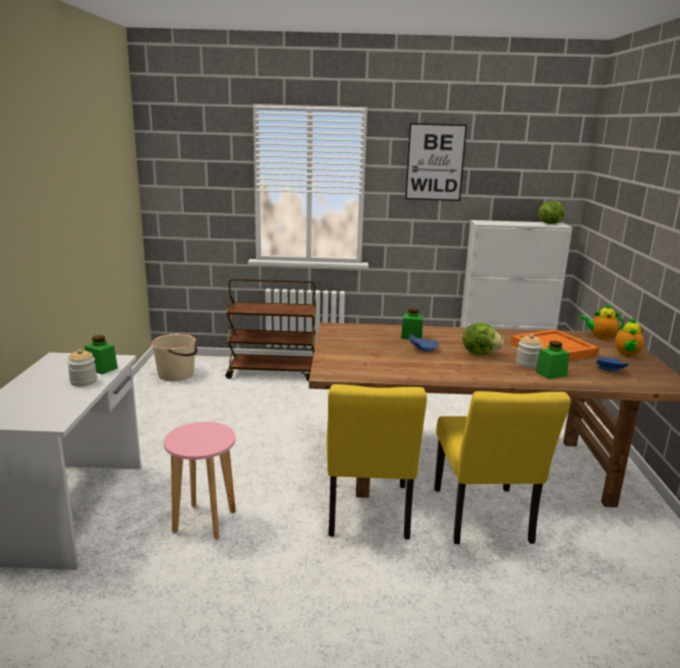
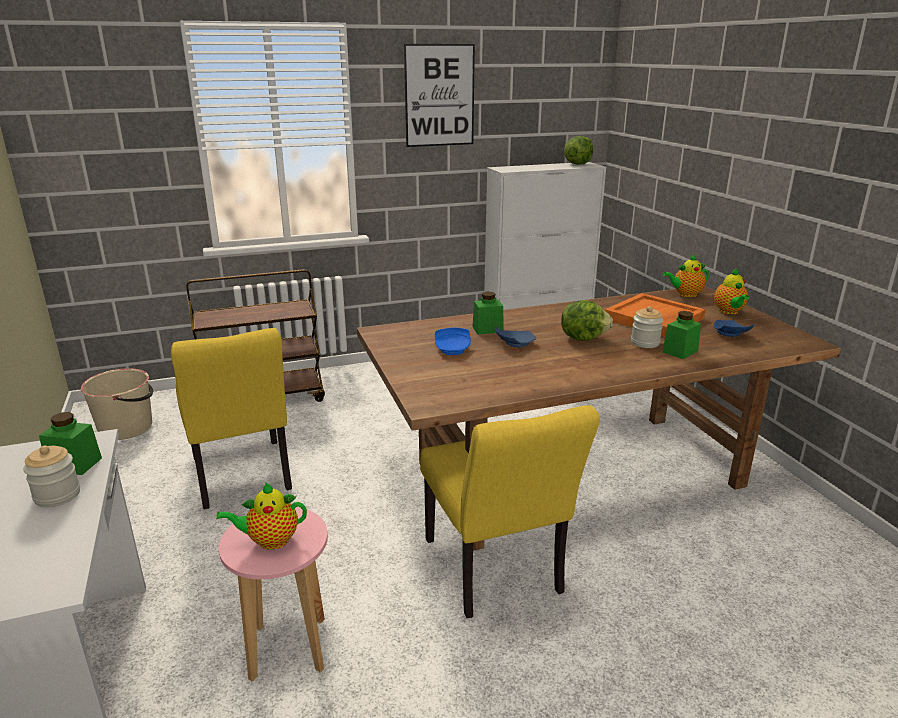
camera: 20 degrees left, 5 degrees up
(196, 439) = (270, 540): none -> teapot
(374, 345) = (453, 349): none -> blue plate
(484, 520) = (629, 542): yellow chair -> yellow chair (243, 478)

